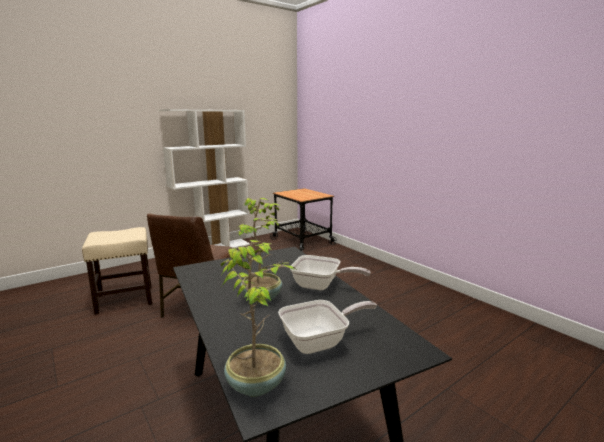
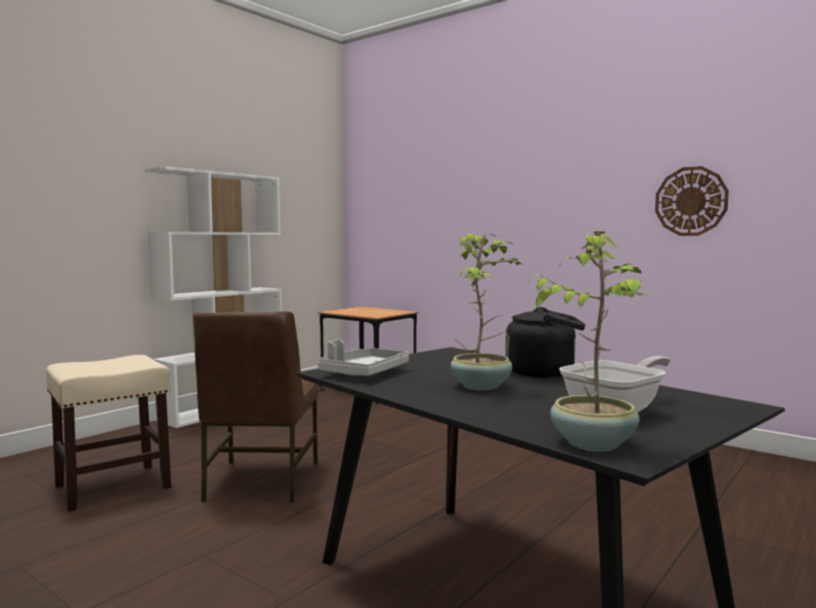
camera: 15 degrees left, 10 degrees down
(208, 273) = (364, 373): none -> grey tray
(320, 286) = (544, 373): frying pan -> black kettle
(512, 137) = (691, 201): none -> wall clock

